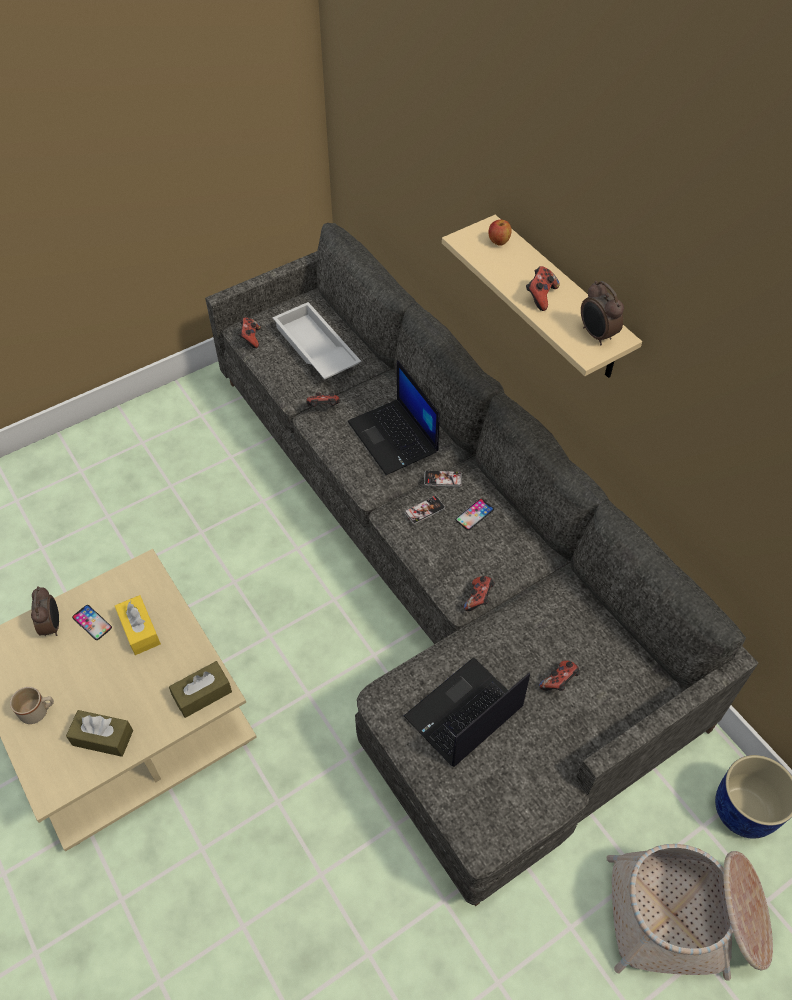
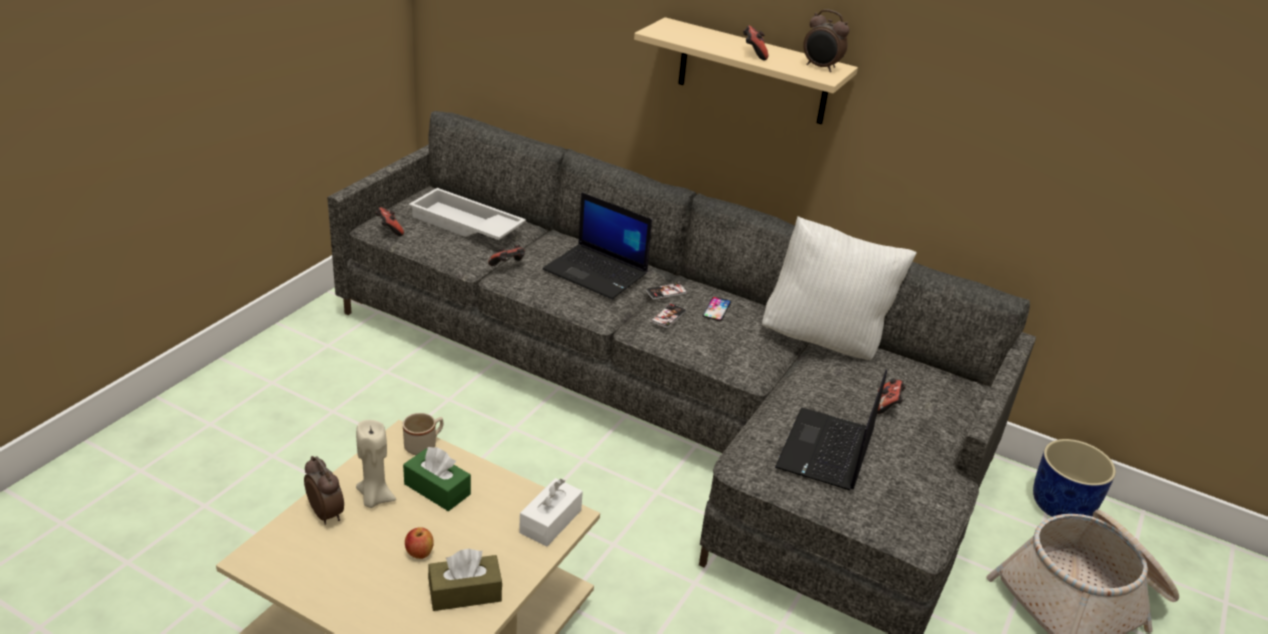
camera: 30 degrees left, 20 degrees down
(38, 711) = (367, 594): beige mug -> beige mug (424, 445)
(92, 622) = (374, 498): phone -> beige candle
(140, 630) = (437, 489): yellow tissue box -> green tissue box
(202, 694) = (550, 521): brown tissue box -> white tissue box
(478, 599) = (769, 367): game controller -> none
(498, 242) = (685, 30): apple -> apple (419, 553)
(557, 582) = (825, 340): none -> white pillow

